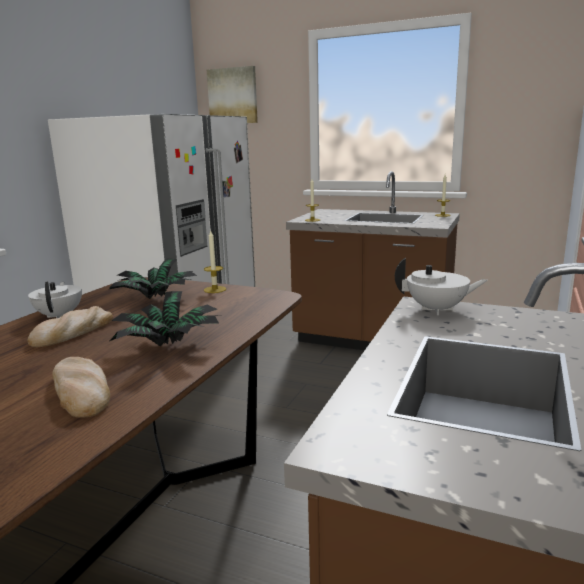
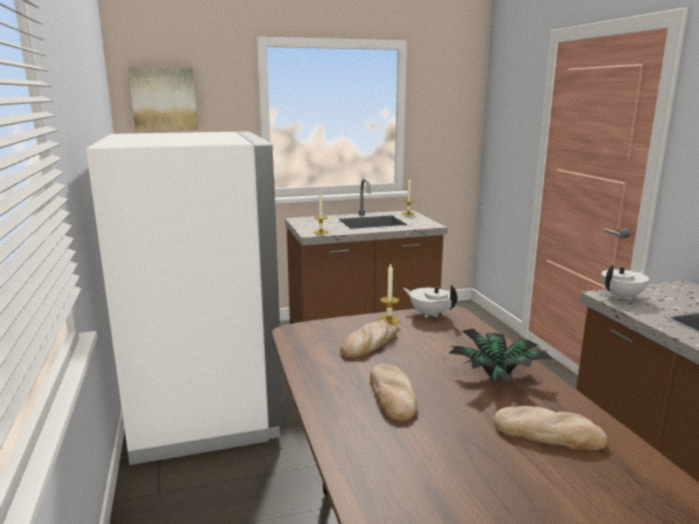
camera: 40 degrees left, 0 degrees up
(60, 316) = (332, 386): white teapot -> white teapot (429, 314)
(156, 299) = (369, 343): potted plant -> bread

